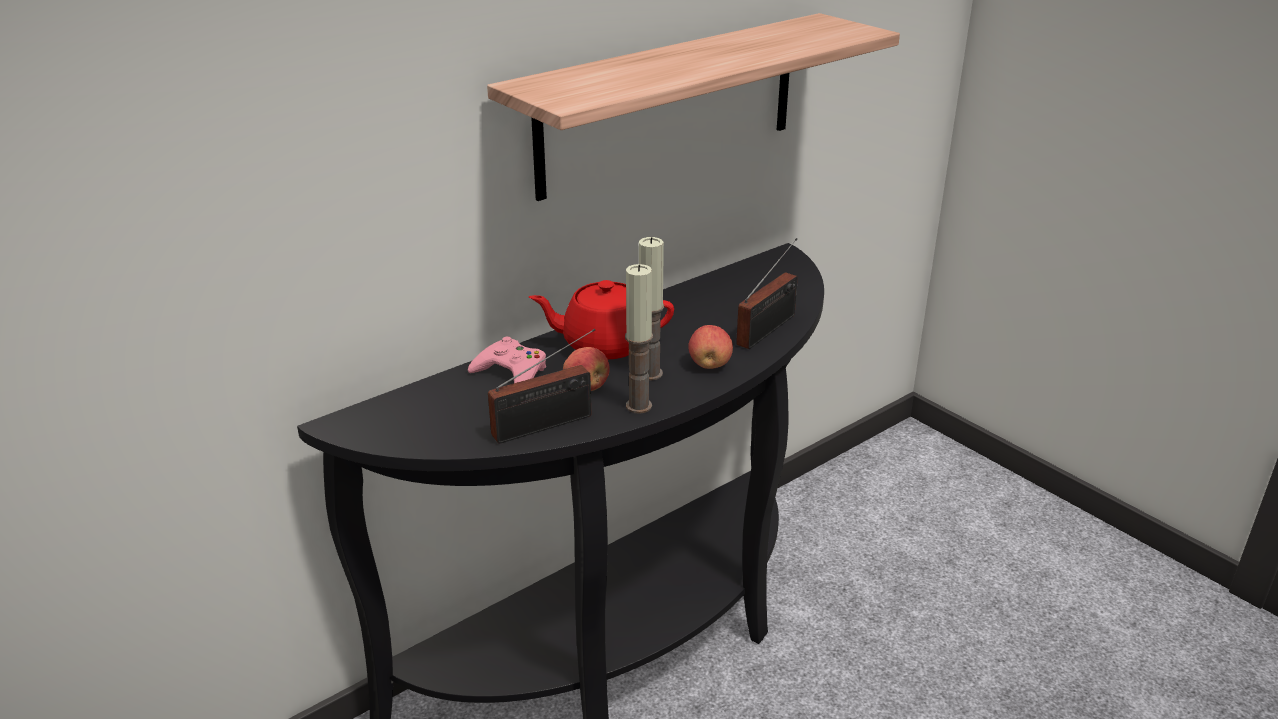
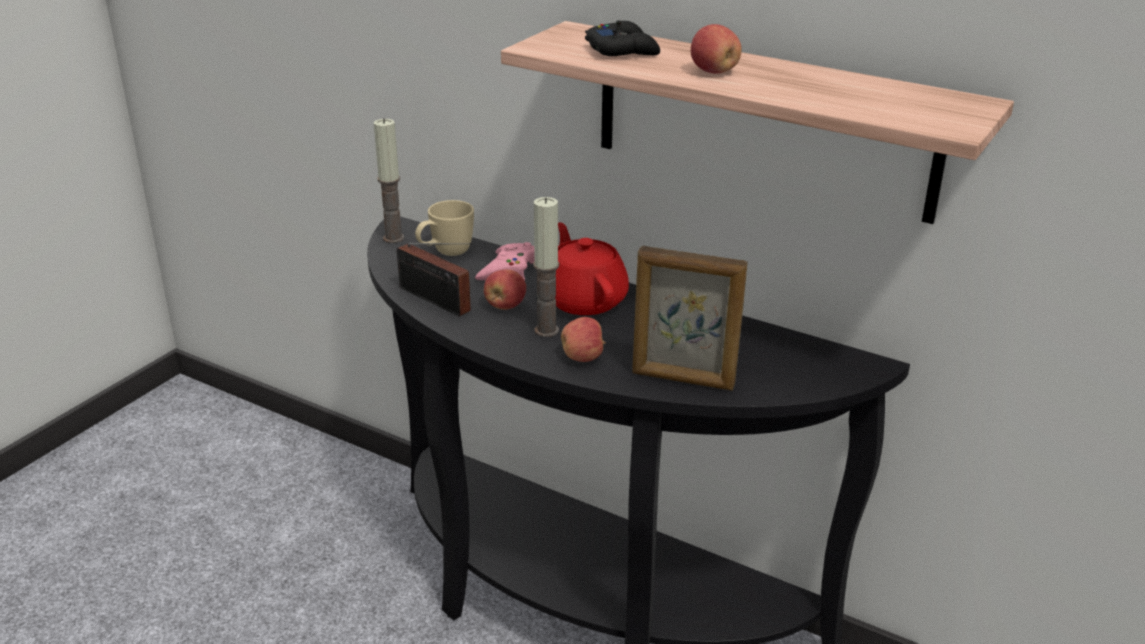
camera: 70 degrees right, 0 degrees up
(441, 403) = (445, 253): none -> beige mug
(611, 77) = (622, 50): none -> black game controller
(638, 406) = (488, 335): candle -> candle (393, 238)
(700, 62) = (714, 72): none -> apple
(769, 328) = (683, 380): radio -> picture frame

